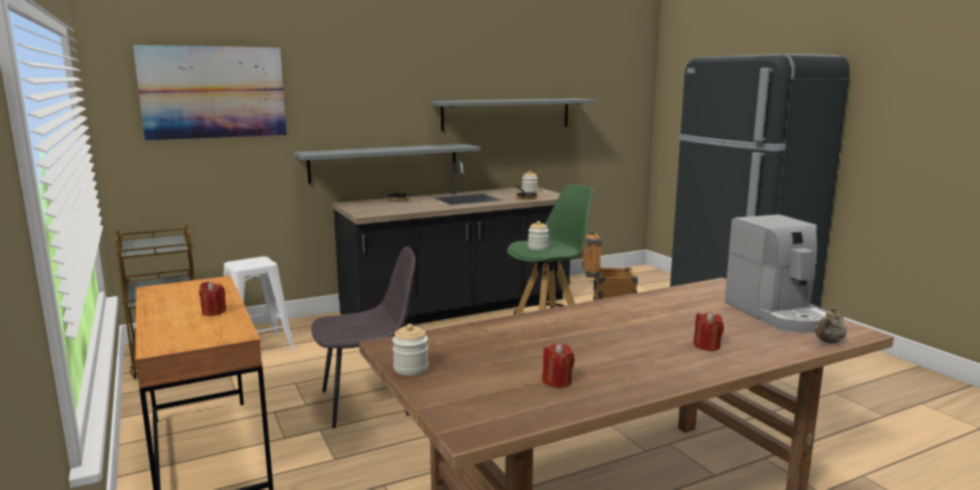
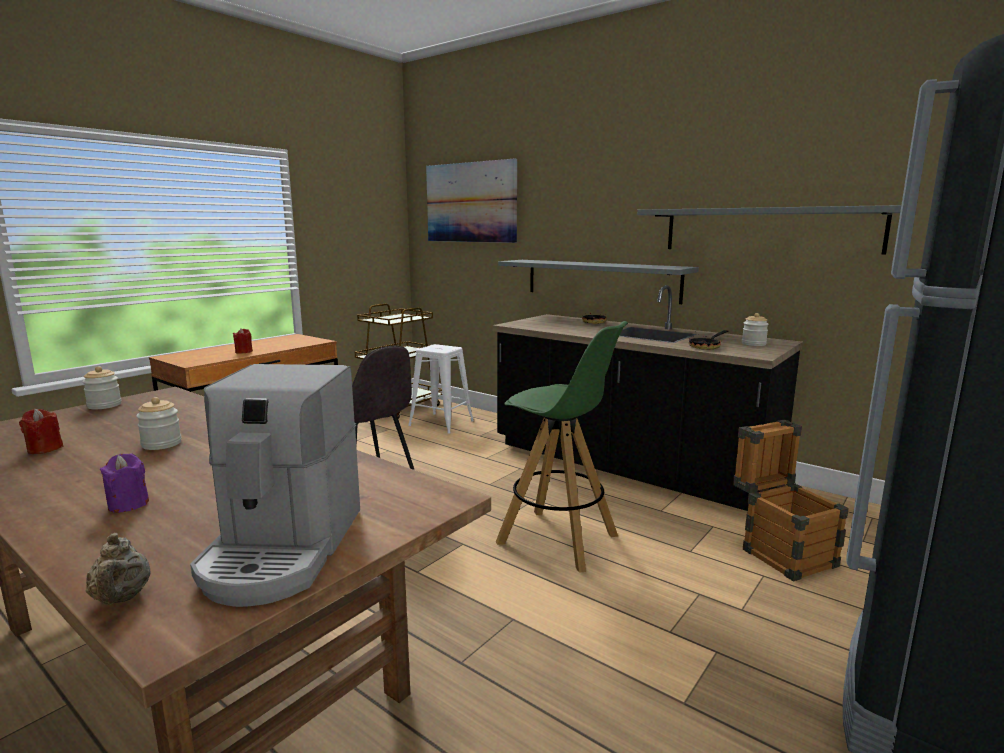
camera: 65 degrees right, 0 degrees up
(538, 248) = (541, 393): jar -> jar (161, 444)
(706, 346) = (128, 504): red candle -> purple candle
(777, 314) = (283, 549): coffee machine -> coffee machine turned 45 degrees counterclockwise
(828, 342) = (121, 599): beige teapot -> beige teapot turned 135 degrees counterclockwise

